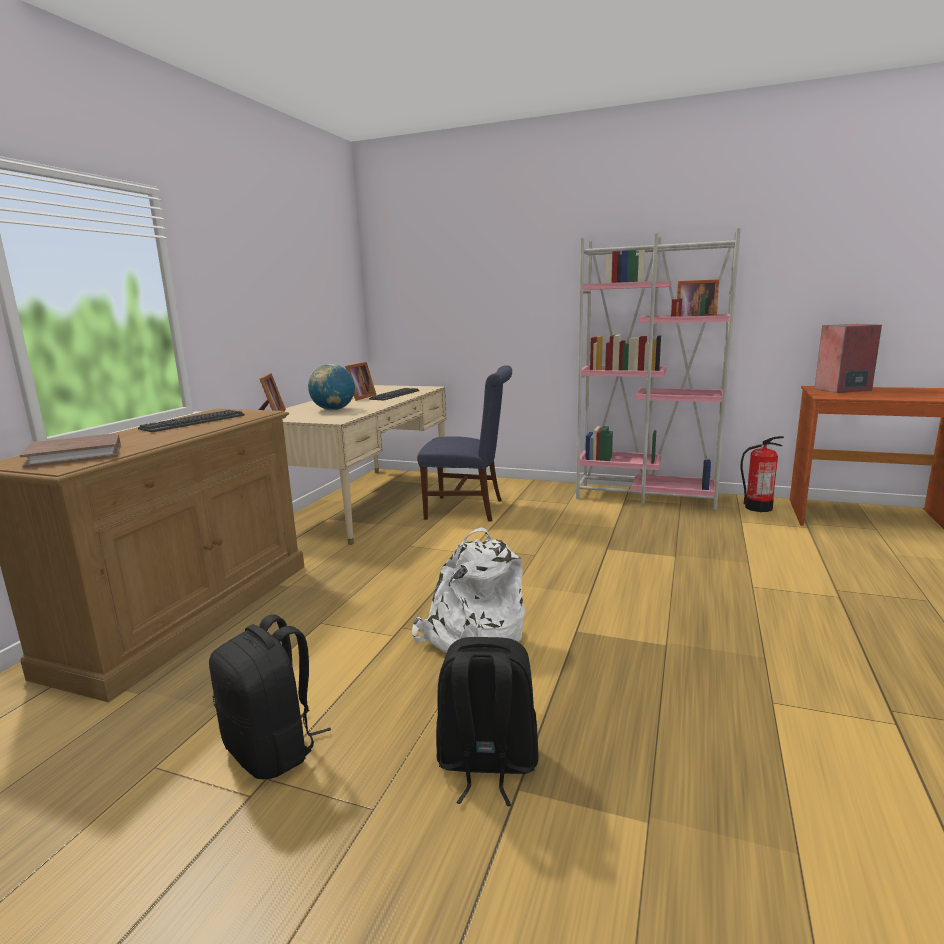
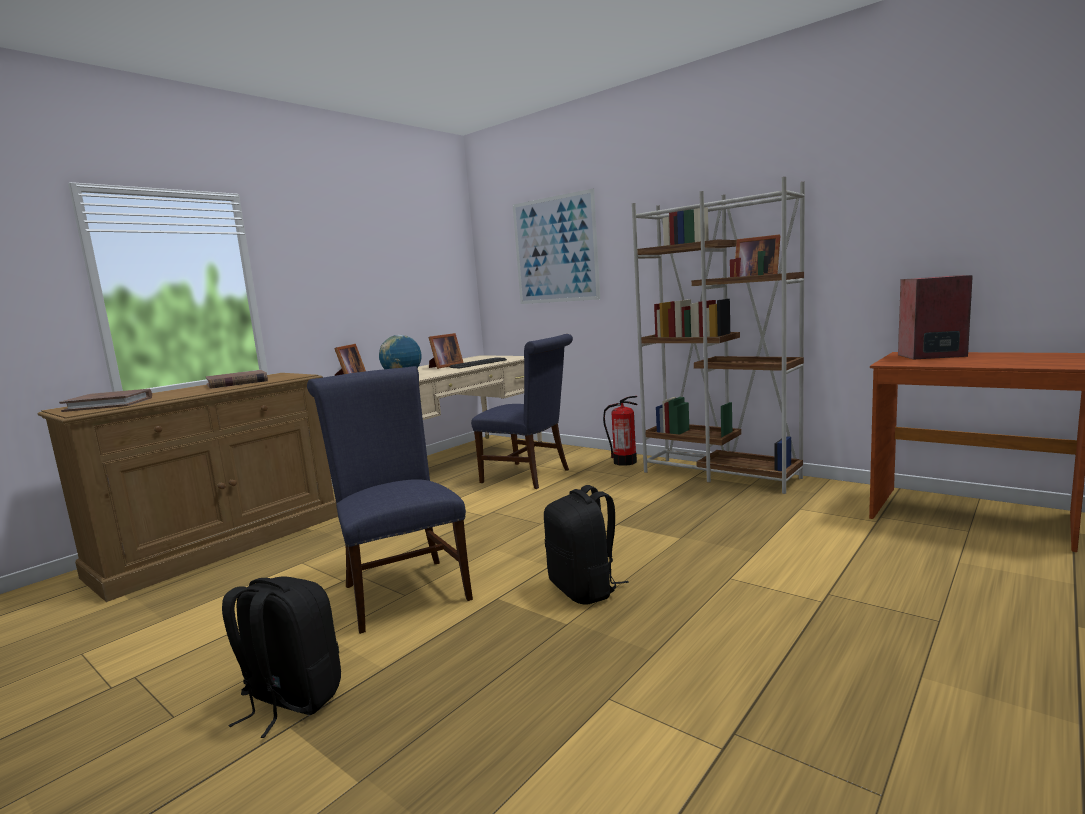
camera: 20 degrees right, 5 degrees down
(194, 422) = (237, 383): keyboard -> brown book
(273, 750) = (162, 656): black backpack -> black backpack (585, 589)
(466, 277) = (555, 250): none -> picture
(471, 635) = (402, 589): white backpack -> blue chair
(646, 496) = (720, 475): pink bookcase -> brown bookcase
(758, 507) = (838, 495): fire extinguisher -> fire extinguisher (624, 462)

